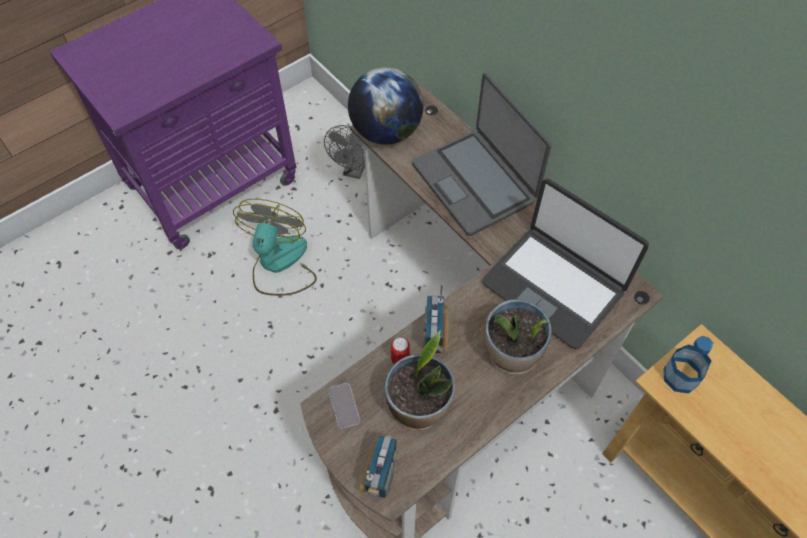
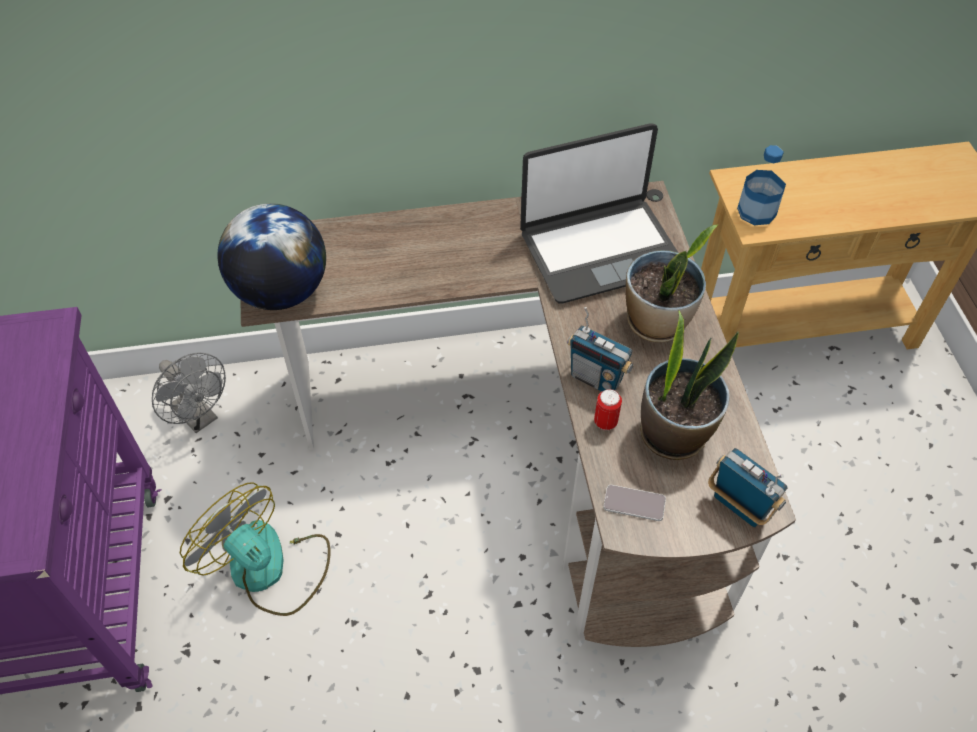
camera: 60 degrees left, 5 degrees down
(474, 182) = (421, 249): laptop -> none

